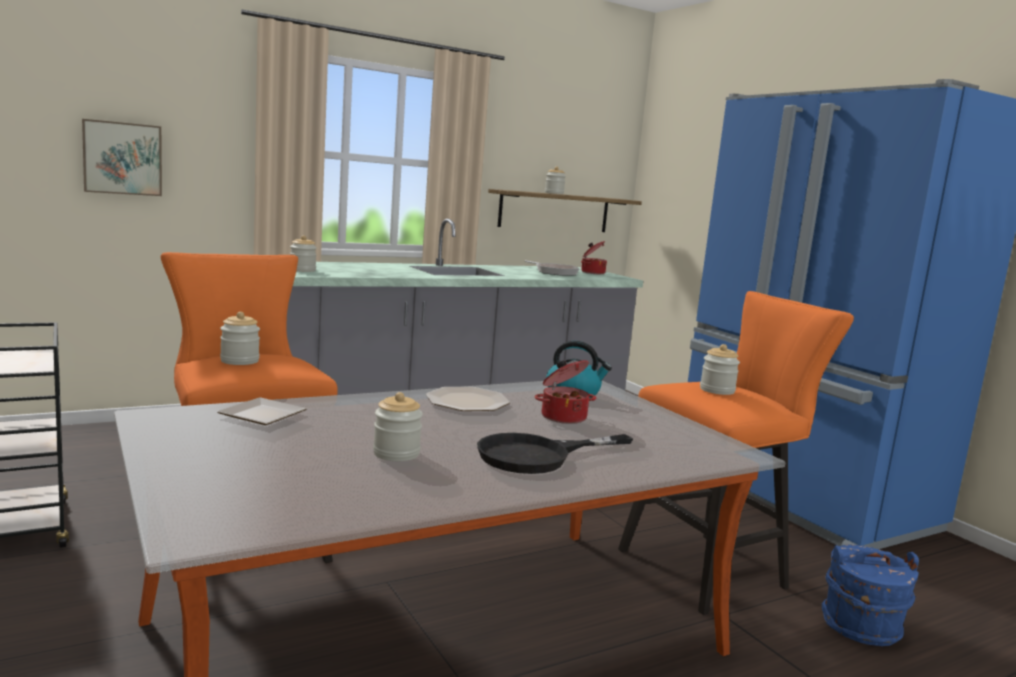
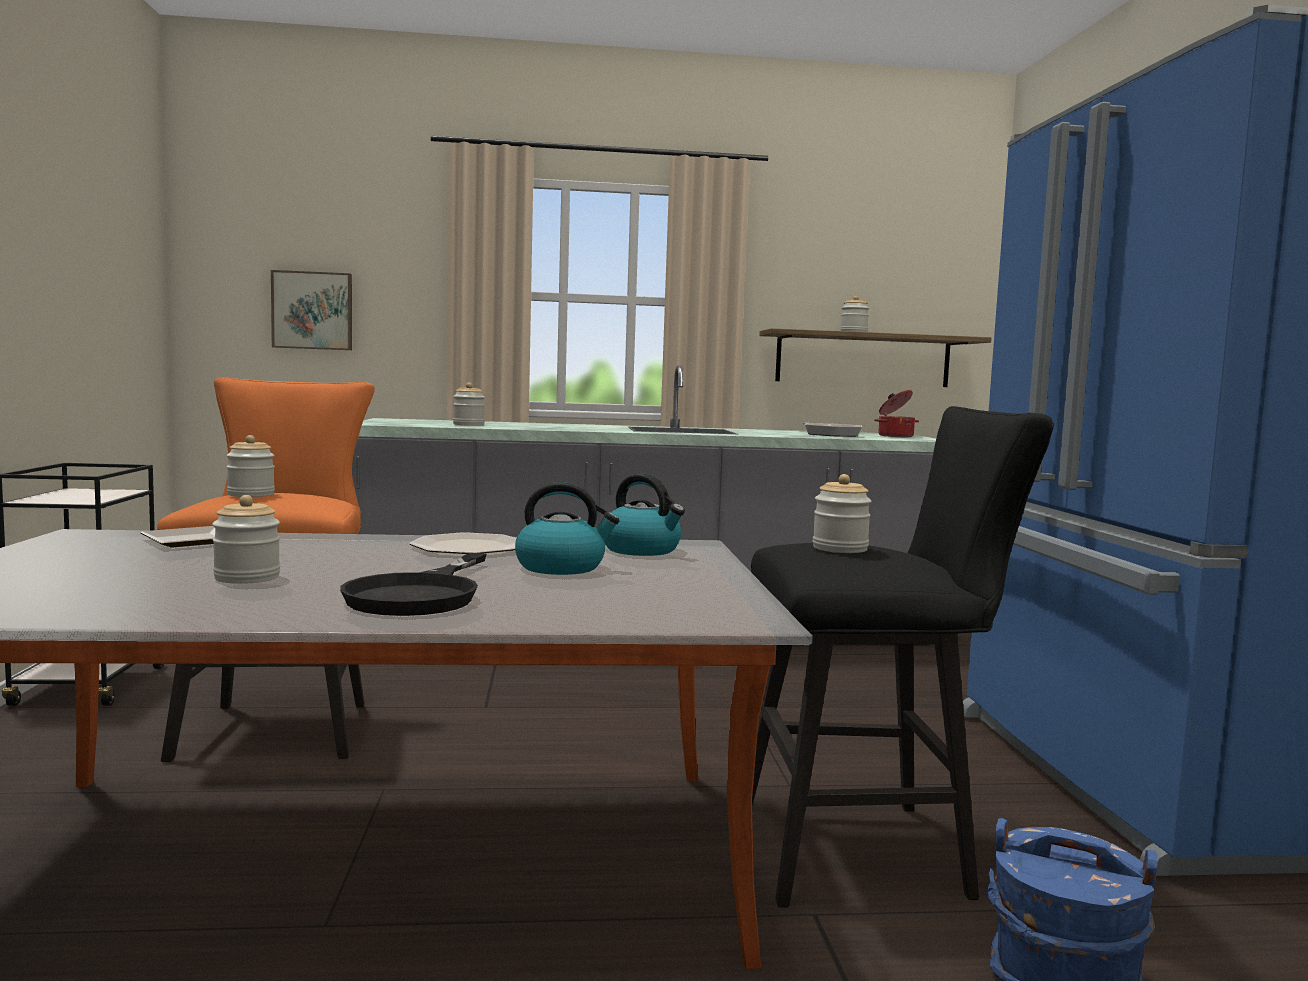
camera: 25 degrees right, 5 degrees down
(538, 455) = (421, 594): black frying pan -> black frying pan turned 75 degrees counterclockwise
(563, 417) = (562, 567): cooking pot -> kettle
(711, 568) = (868, 850): orange stool -> black stool

